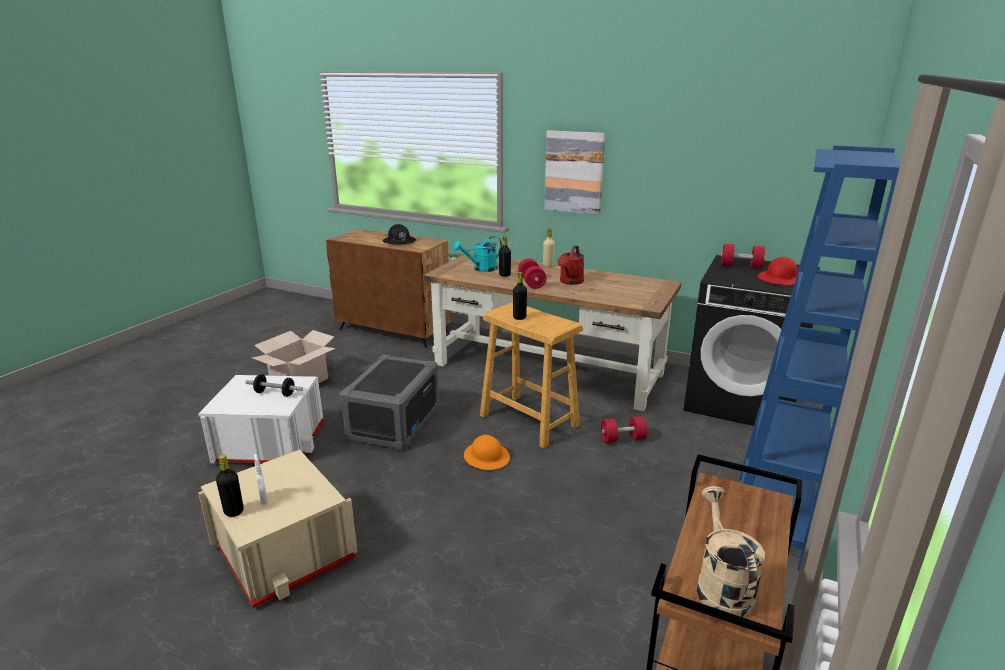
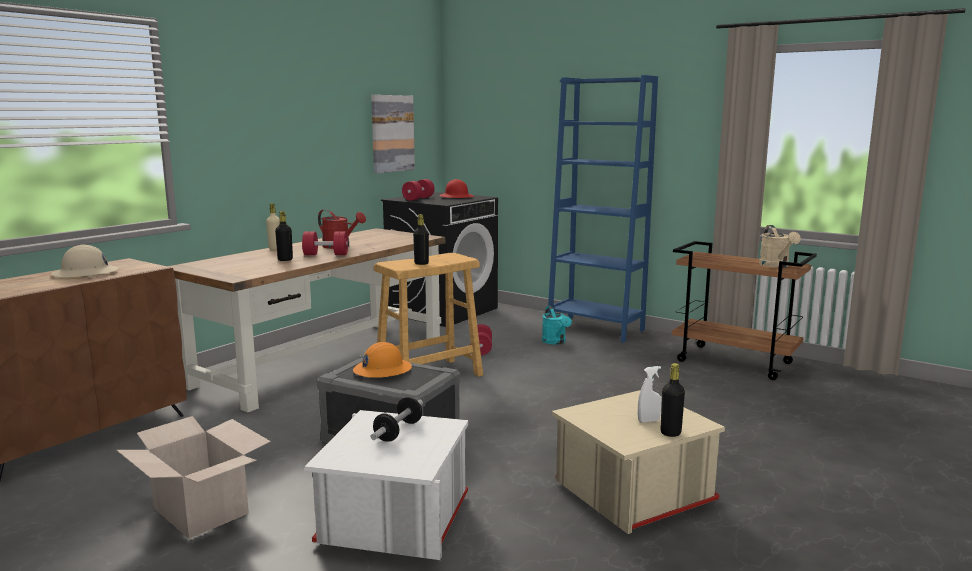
camera: 80 degrees left, 10 degrees down
(399, 241) = (86, 273): black hard hat -> beige hard hat
(481, 269) = (248, 265): turquoise watering can -> turquoise watering can (555, 342)
(487, 457) = (488, 397): orange hard hat -> orange hard hat (382, 370)
(574, 172) = (254, 140): picture -> picture (392, 133)
(721, 585) = (776, 266): beige watering can -> beige watering can turned 105 degrees counterclockwise

